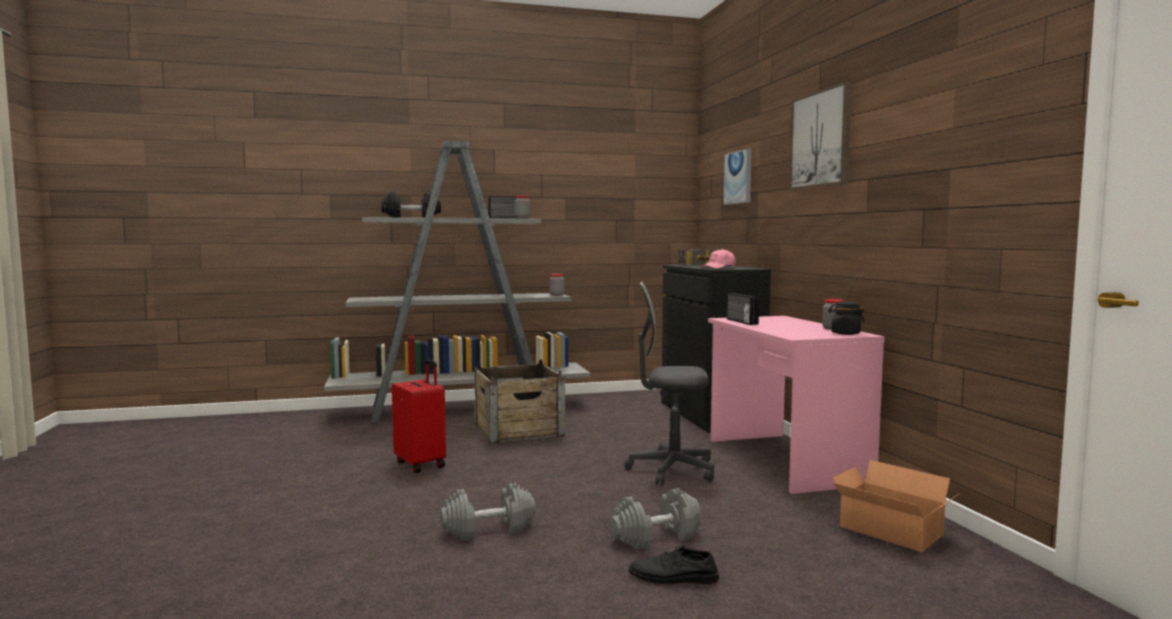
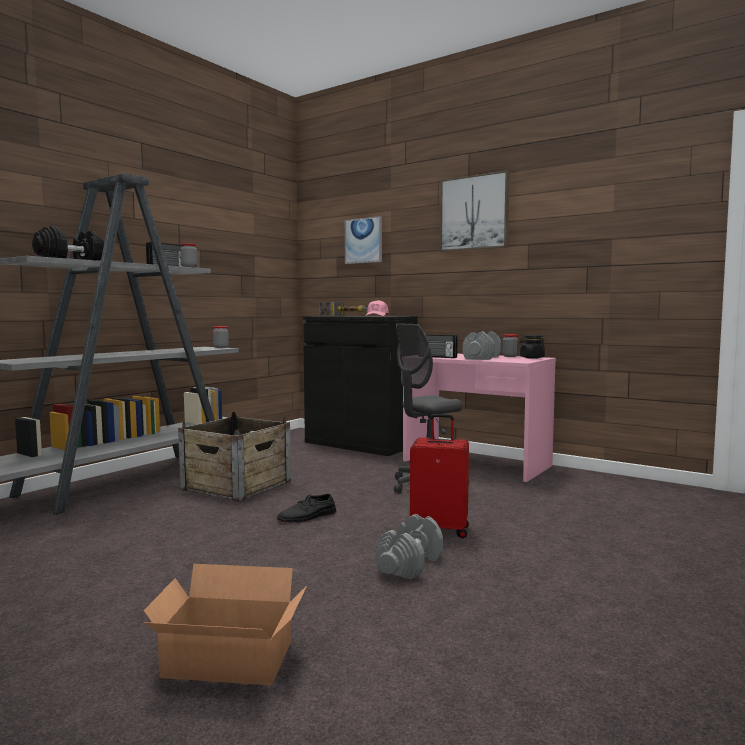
camera: 40 degrees left, 0 degrees up
(421, 464) = (214, 534): red suitcase -> red suitcase (440, 529)
(655, 537) = (524, 530): grey dumbbell -> grey dumbbell (482, 358)
(673, 577) = (592, 550): black shoe -> black shoe (307, 517)
(891, 532) = (617, 489): cardboard box -> cardboard box (229, 662)

